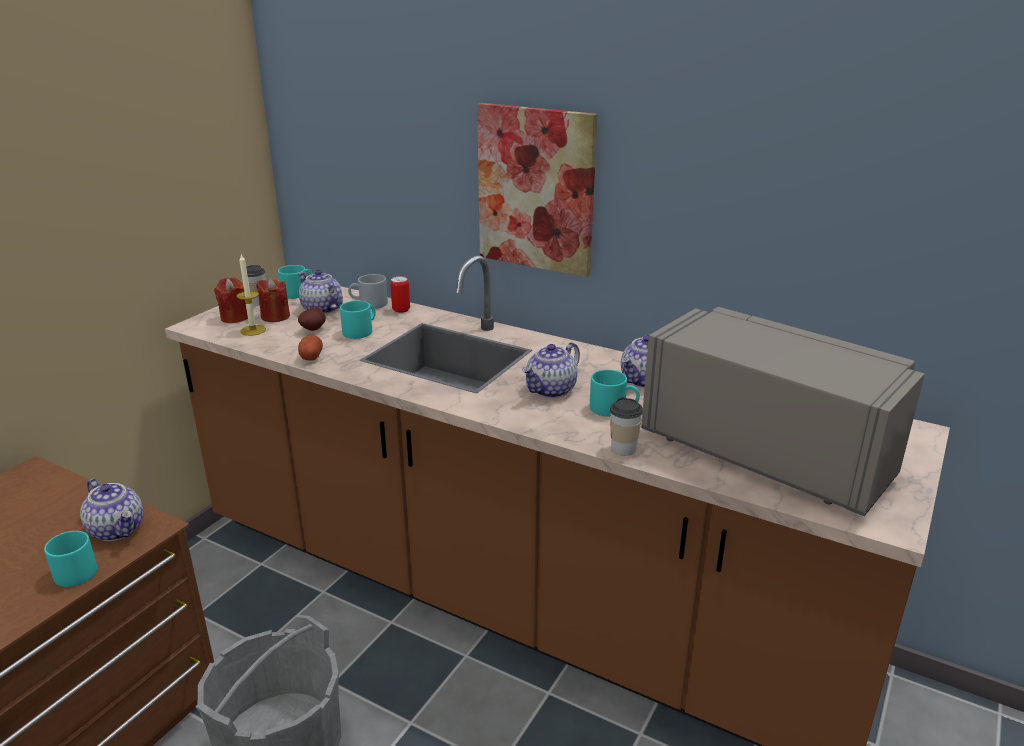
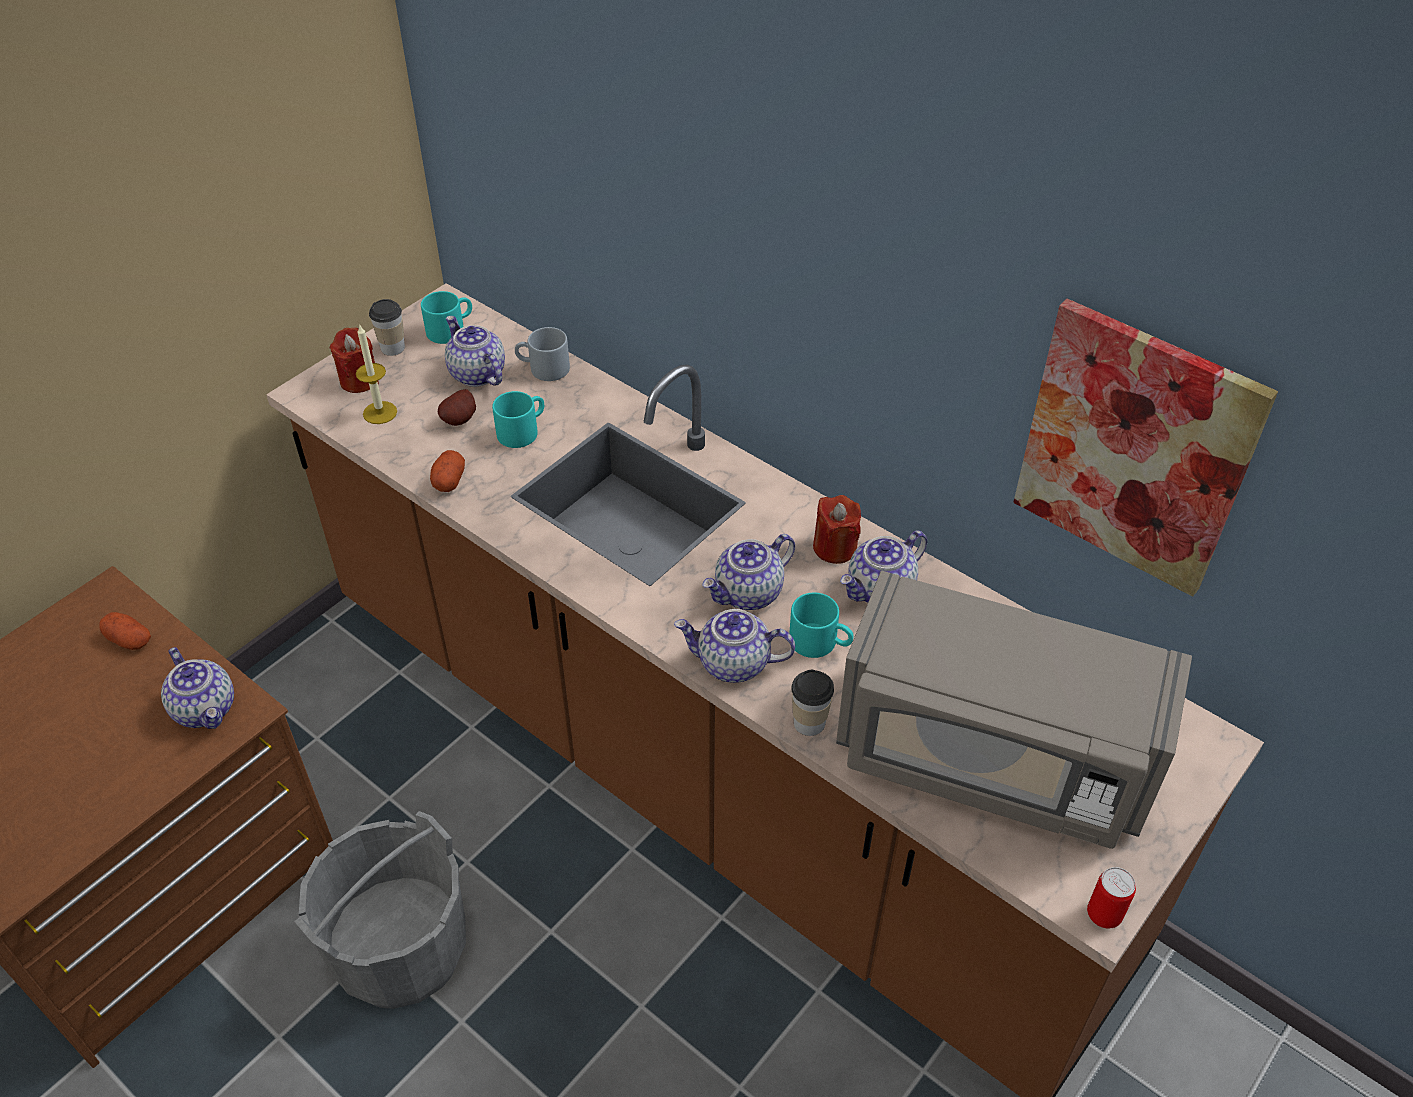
camera: 10 degrees right, 20 degrees up
(50, 495) = (129, 640): none -> potato
(76, 569) = (159, 765): turquoise mug -> none
(275, 316) = (413, 384): red candle -> red candle (835, 547)
(401, 310) = (585, 388): can -> can (1104, 914)
(536, 189) = (769, 288): picture -> picture (1135, 448)
(553, 425) = (733, 664): none -> teapot
(767, 453) = (992, 758): grey microwave -> grey microwave turned 150 degrees clockwise

